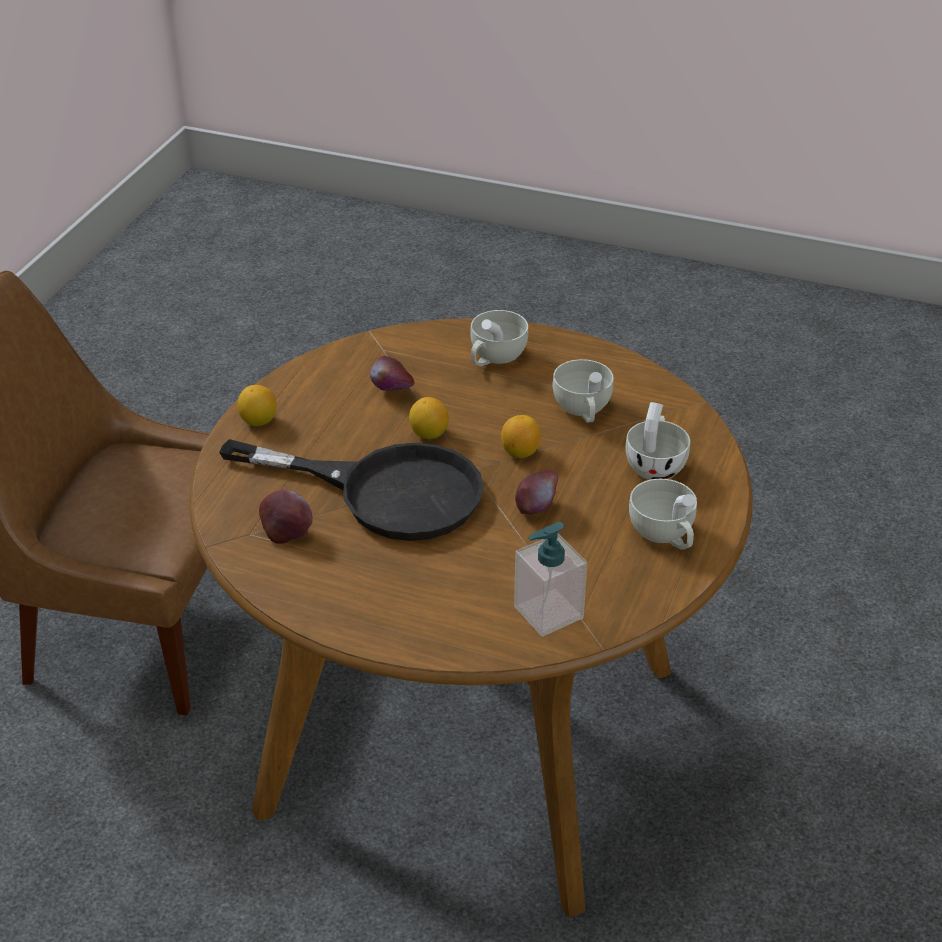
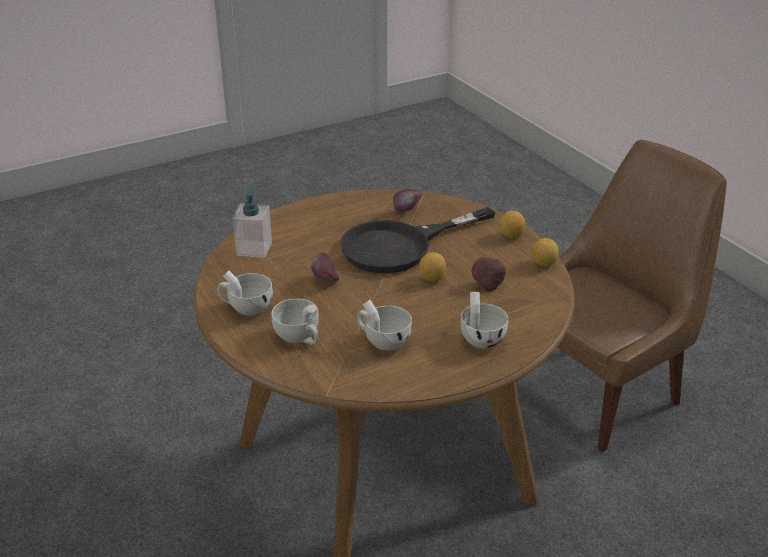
camera: 130 degrees right, 5 degrees down
(520, 452) = (376, 299): lemon -> lemon (544, 263)

